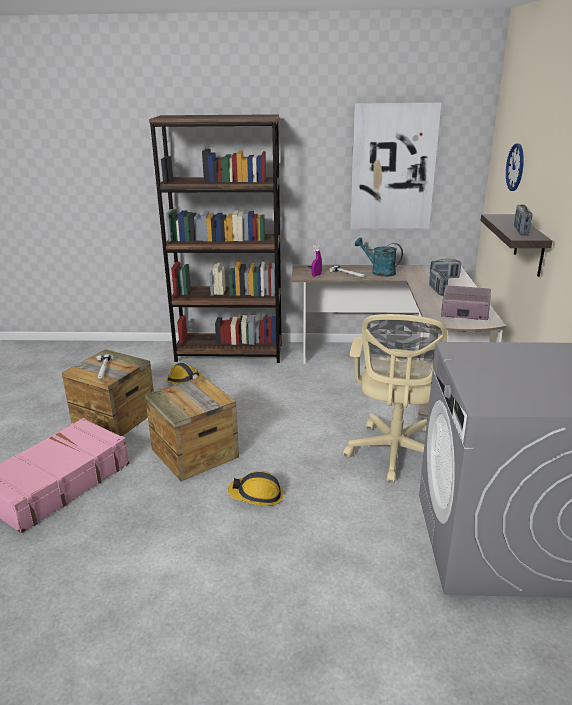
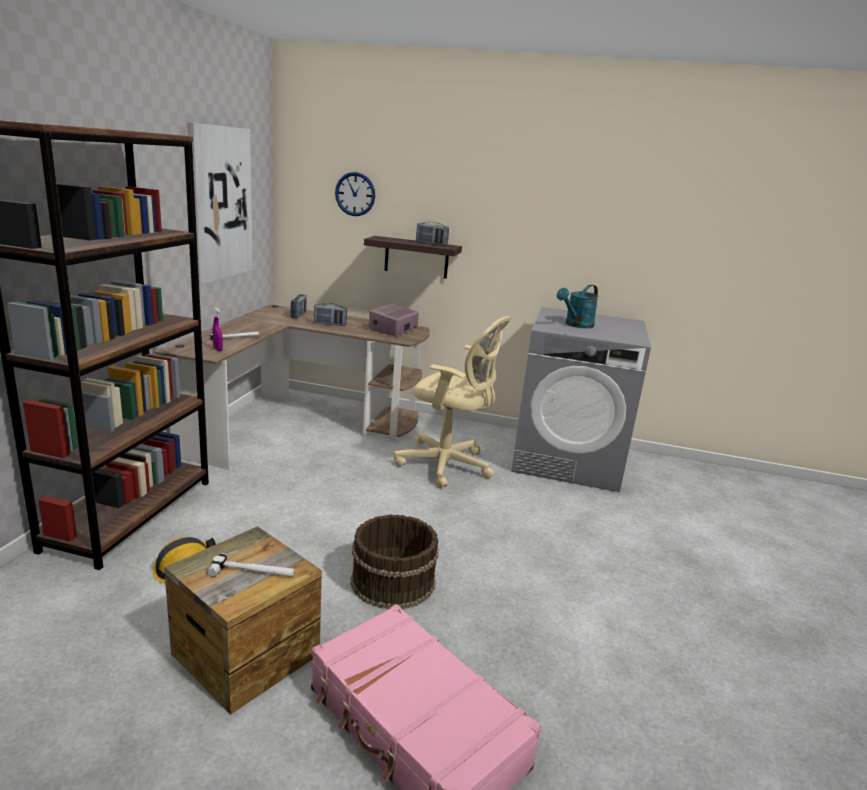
camera: 80 degrees left, 5 degrees down
(195, 453) = (393, 581): crate -> brown bucket
(256, 495) = (491, 549): hard hat -> none
(379, 272) = (247, 328): turquoise watering can -> turquoise watering can (576, 325)

